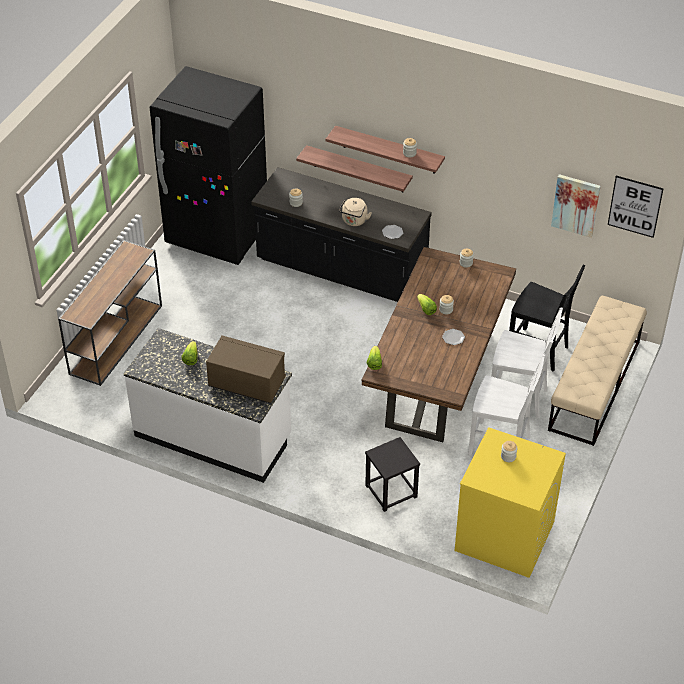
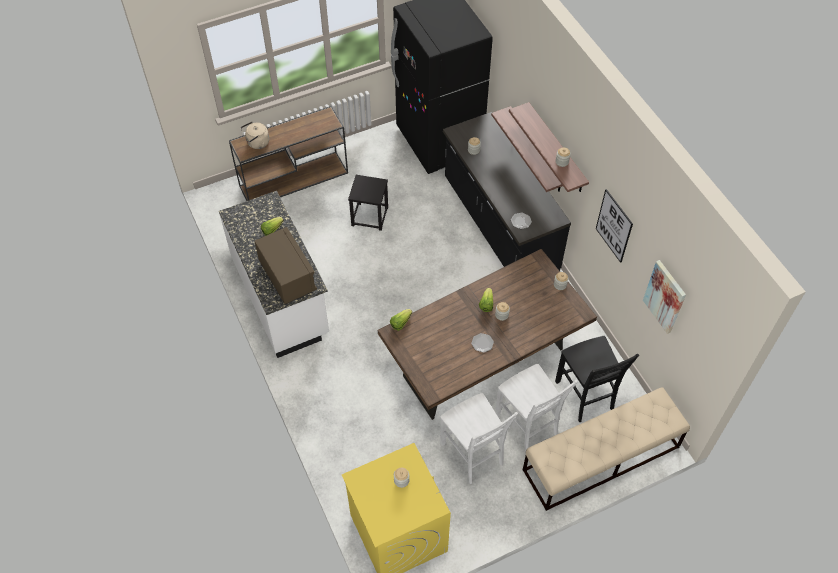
camera: 40 degrees right, 10 degrees up
(354, 221) = (501, 193): beige kettle -> beige kettle (257, 143)
(391, 492) = (355, 431): black stool -> black stool (369, 216)
(635, 206) = (706, 334): picture -> picture (614, 226)

